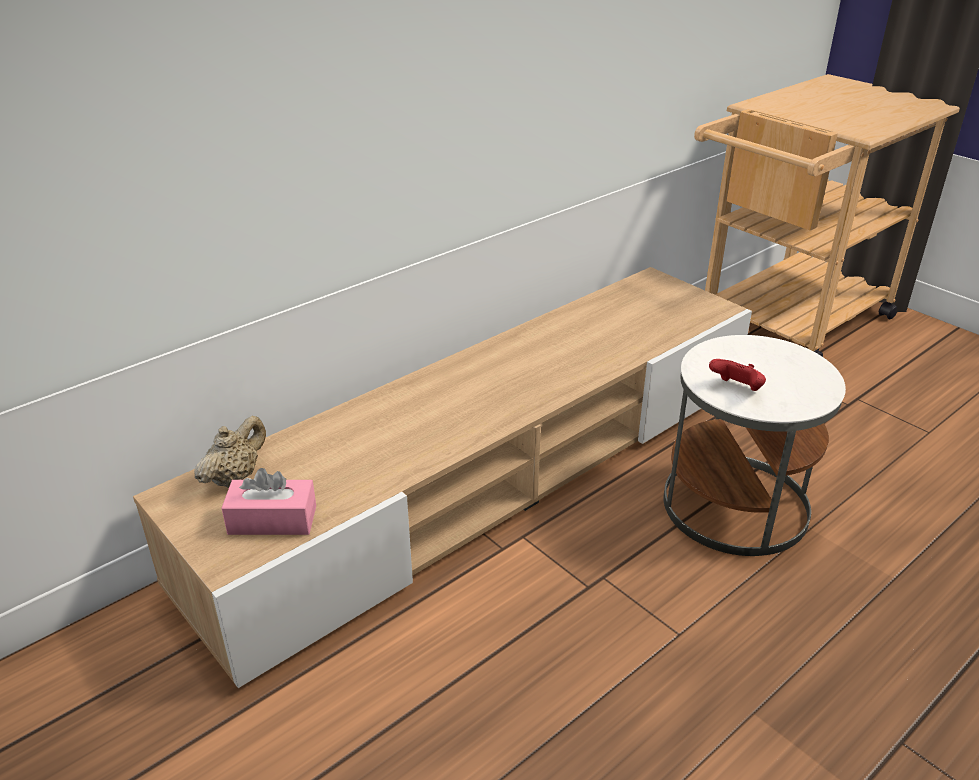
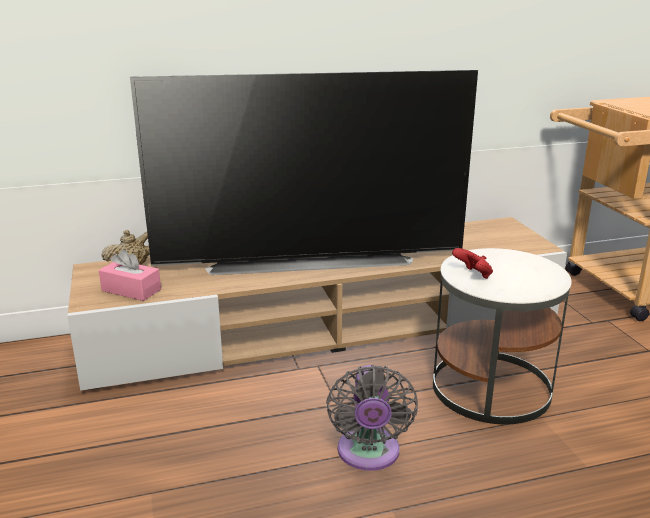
camera: 25 degrees right, 10 degrees down
(471, 395) = (309, 259): none -> television
(675, 646) = (368, 454): none -> grey fan

